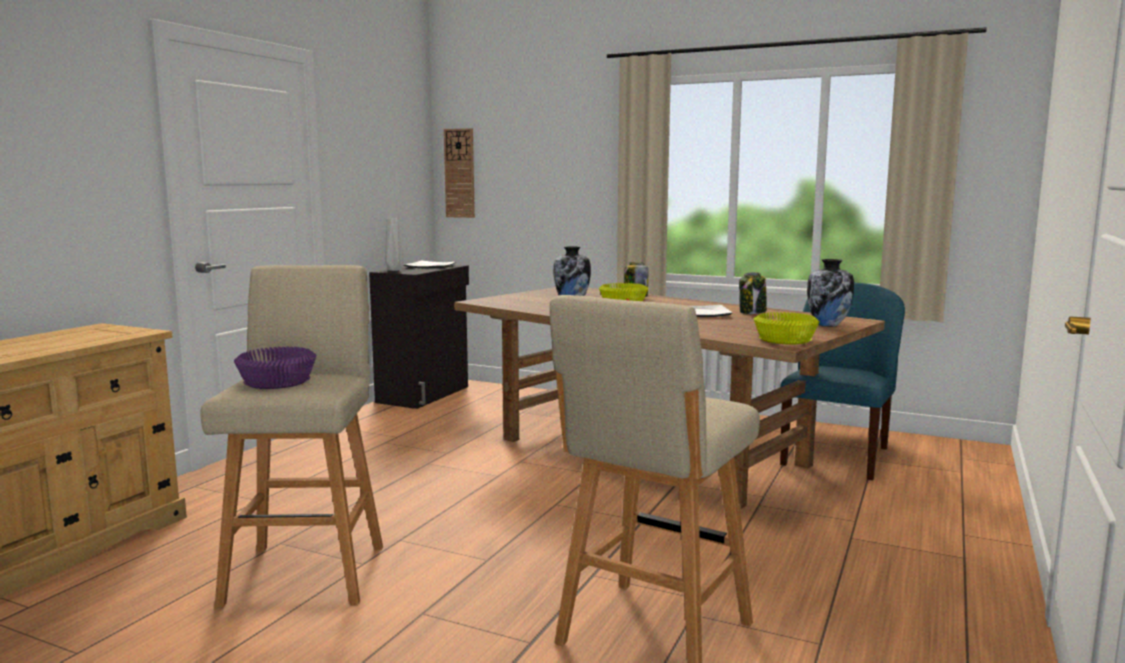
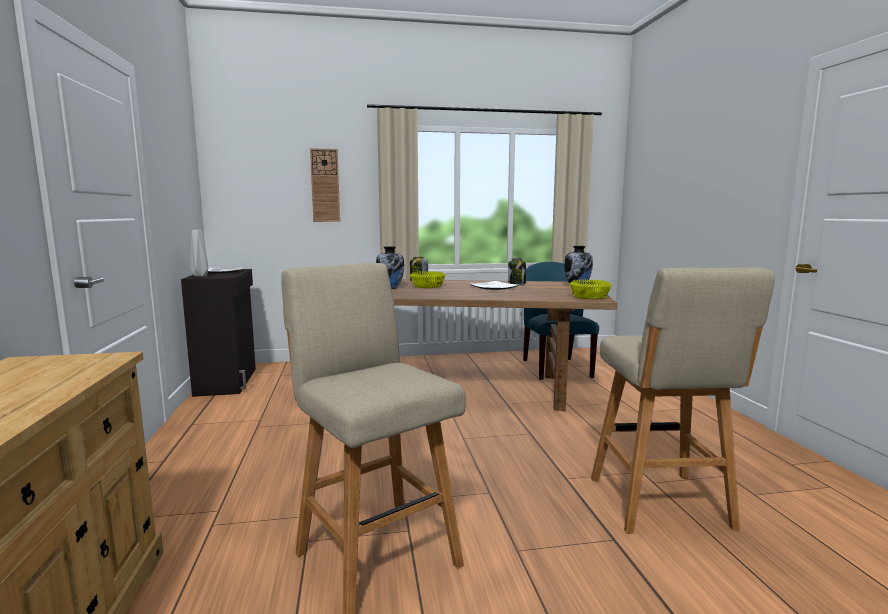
camera: 35 degrees left, 0 degrees up
(279, 381) = (374, 379): purple bowl -> none
(459, 173) = (229, 192): wall clock -> wall clock (325, 185)

